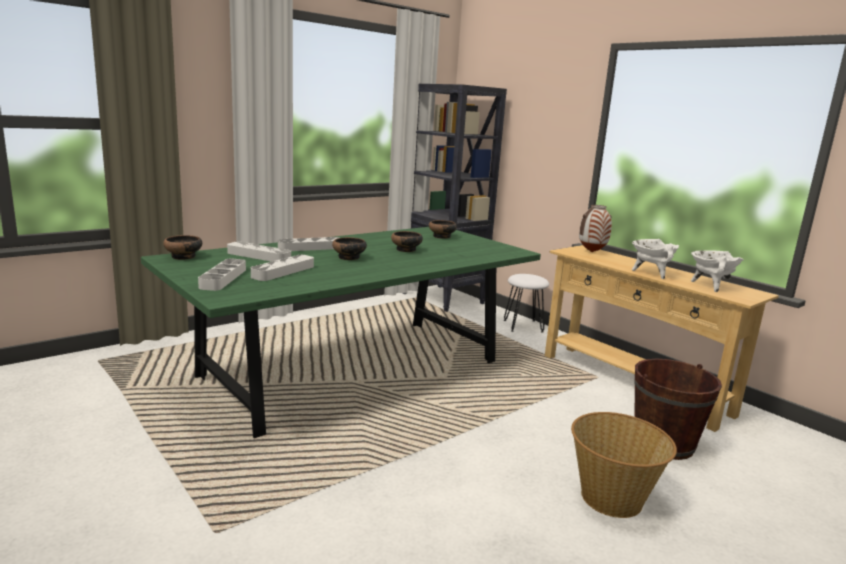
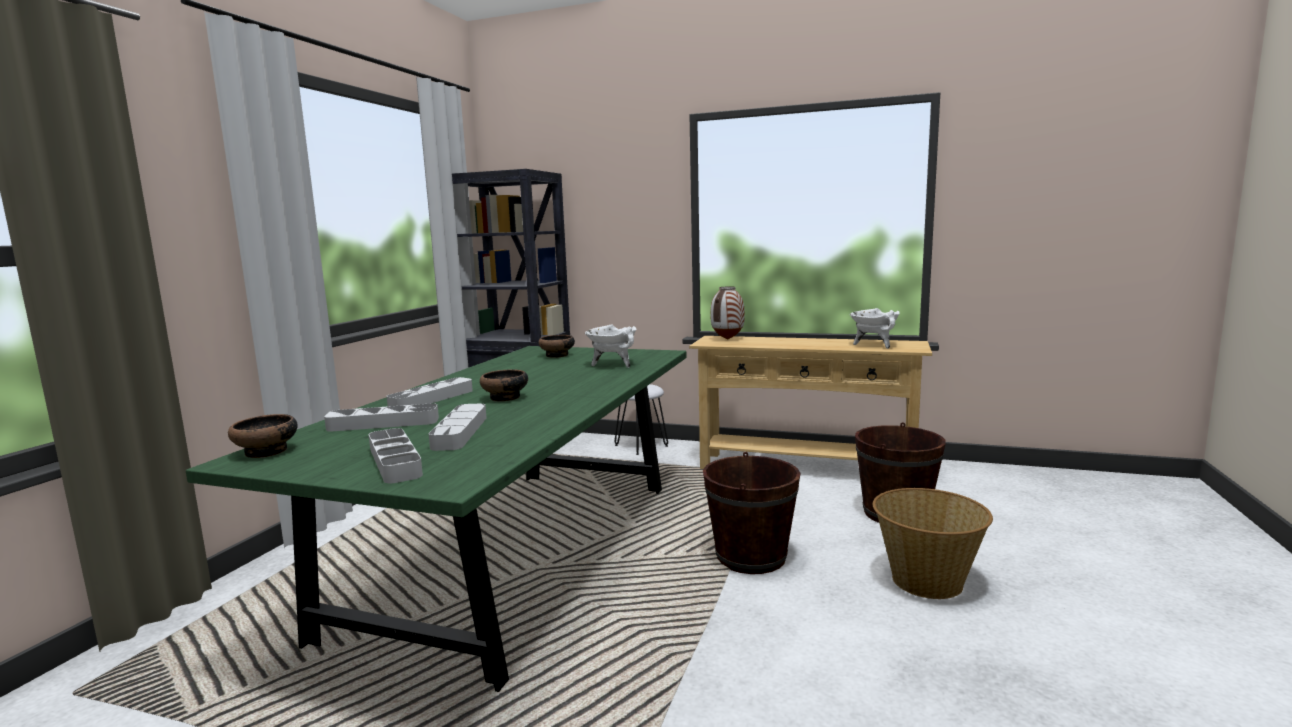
camera: 30 degrees left, 5 degrees down
(406, 250) = (550, 375): bowl -> none
(497, 428) = (751, 557): none -> brown bucket
(651, 273) = (812, 345): white cooking pot -> white cooking pot (613, 365)

